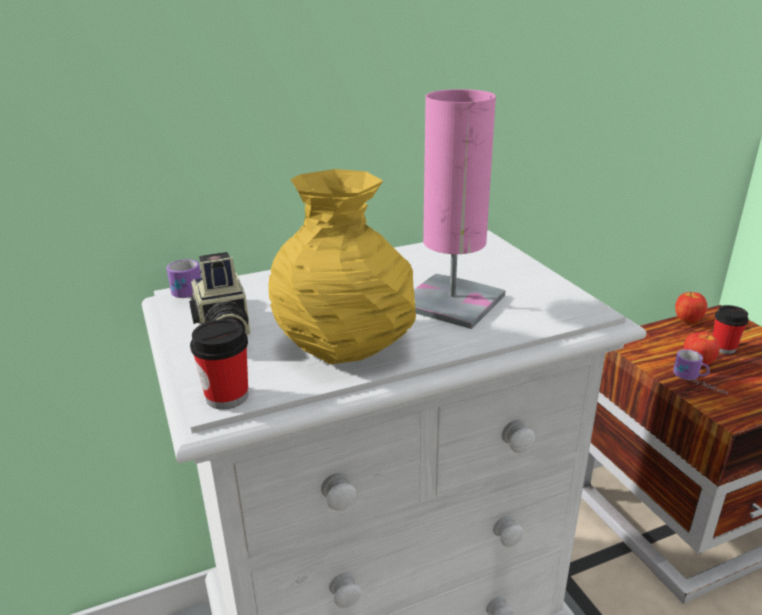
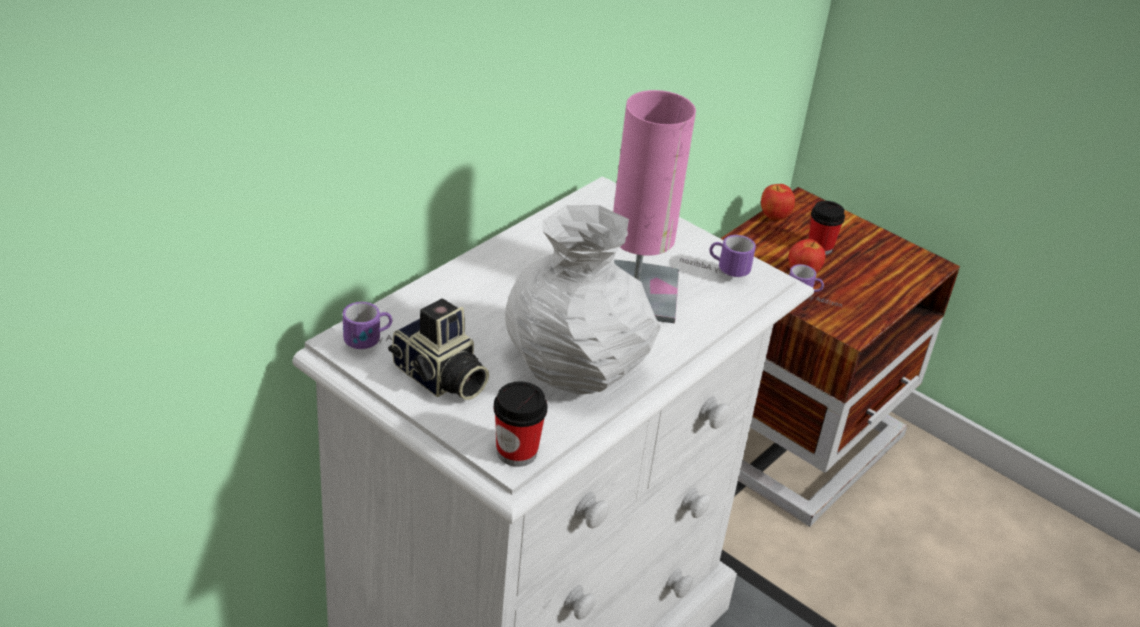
camera: 30 degrees left, 10 degrees up
(347, 346) = (577, 370): yellow vase -> white vase
(541, 299) = (714, 271): none -> mug

